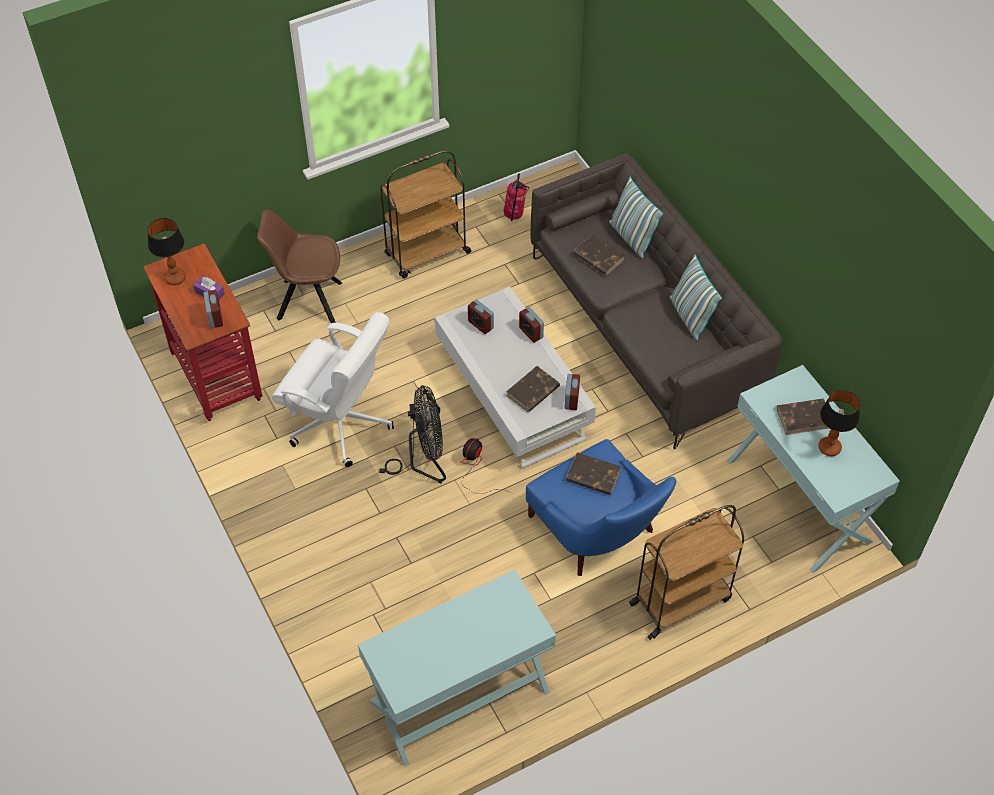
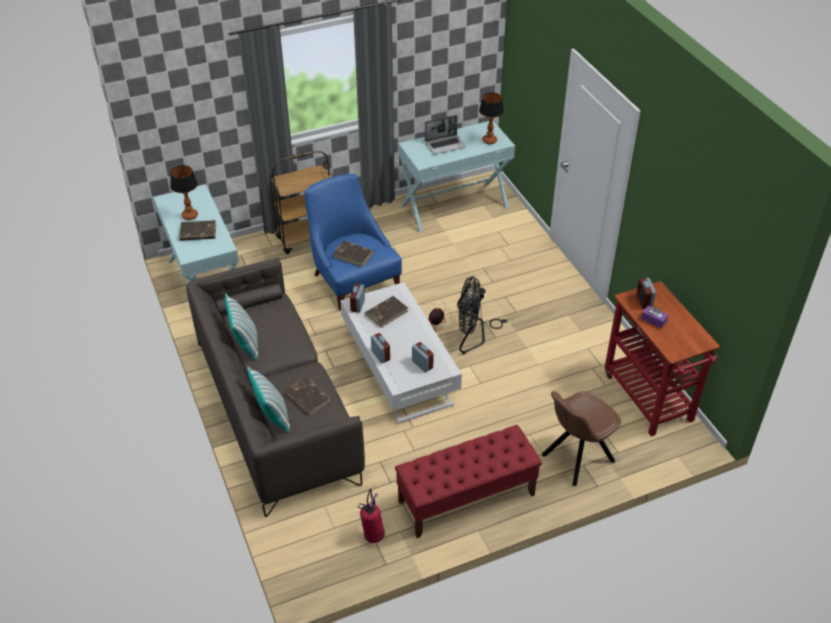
camera: 175 degrees left, 10 degrees down
(175, 278) = (687, 334): table lamp -> table lamp (489, 140)
(309, 301) = (577, 458): brown chair -> brown chair turned 135 degrees clockwise
(339, 422) = (539, 356): white office chair -> none
(426, 254) = (466, 498): brown cart -> red bench
(475, 635) = (445, 145): none -> laptop

